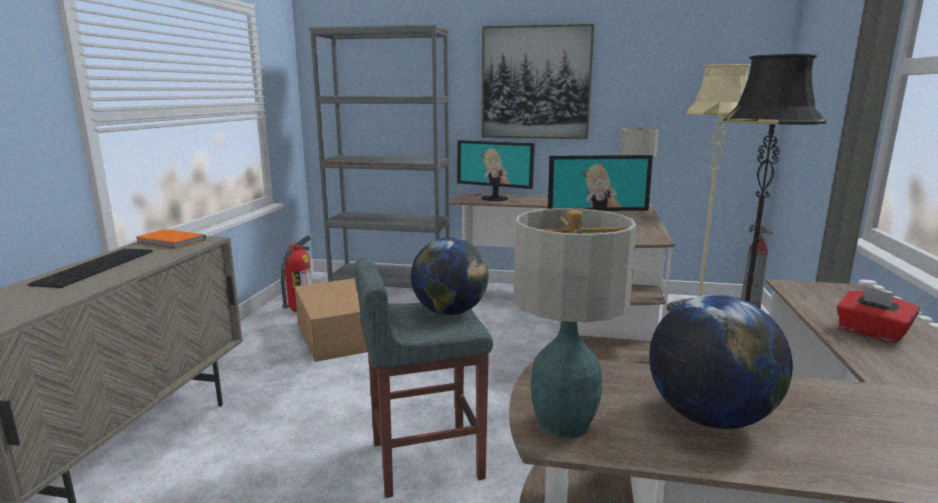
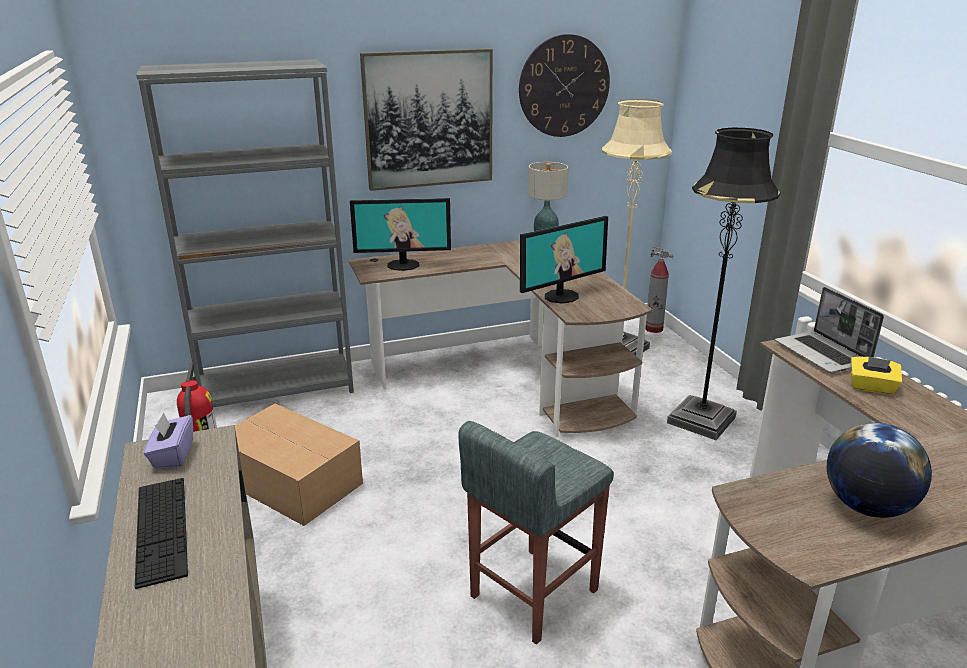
camera: 30 degrees left, 10 degrees up
(170, 242) = (172, 455): orange book -> purple tissue box
(450, 312) = (550, 451): globe -> none
(565, 424) = (802, 548): table lamp -> none
(665, 59) = (564, 86): none -> wall clock
(837, 298) = (823, 354): none -> laptop
(871, 332) = (871, 387): red tissue box -> yellow tissue box

